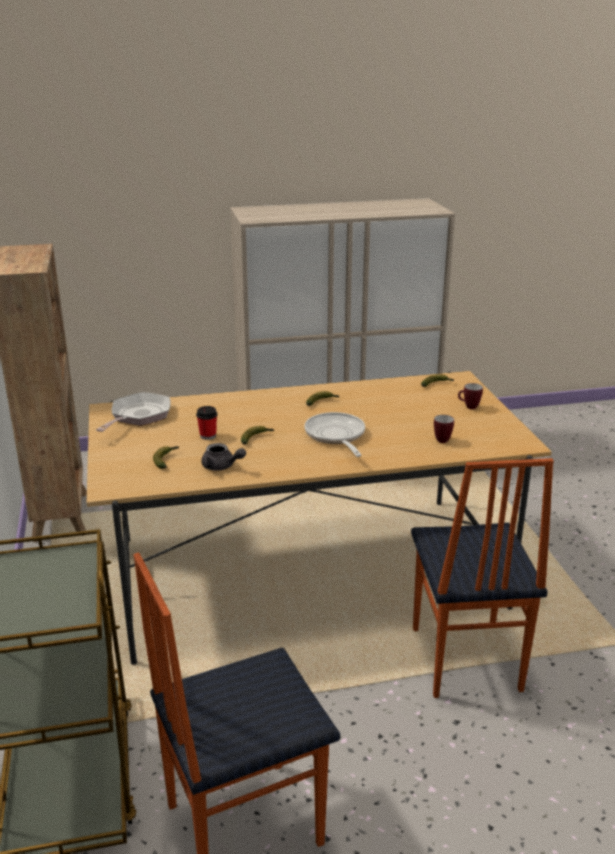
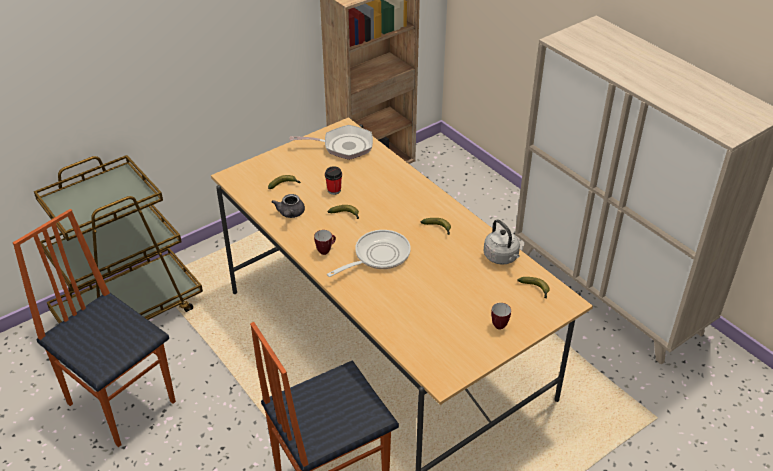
camera: 65 degrees right, 15 degrees up
(385, 387) = (502, 257): none -> grey kettle
(440, 439) = (414, 320): mug -> mug (326, 250)

